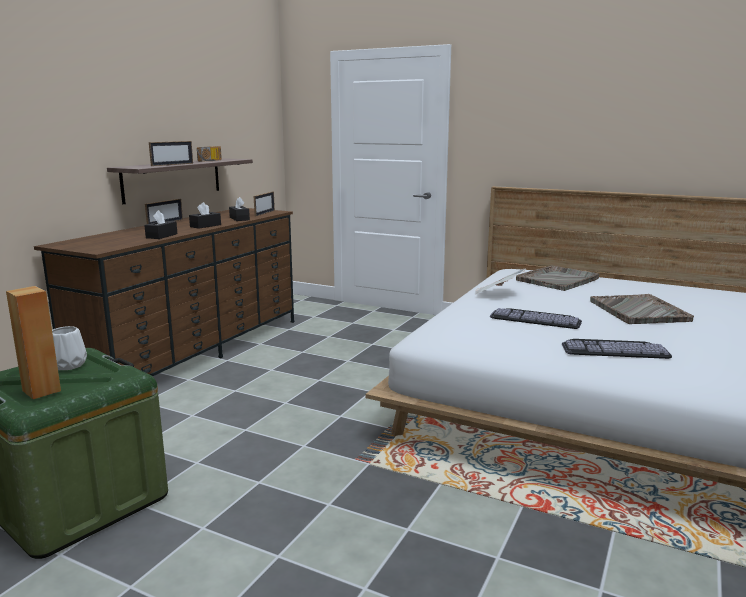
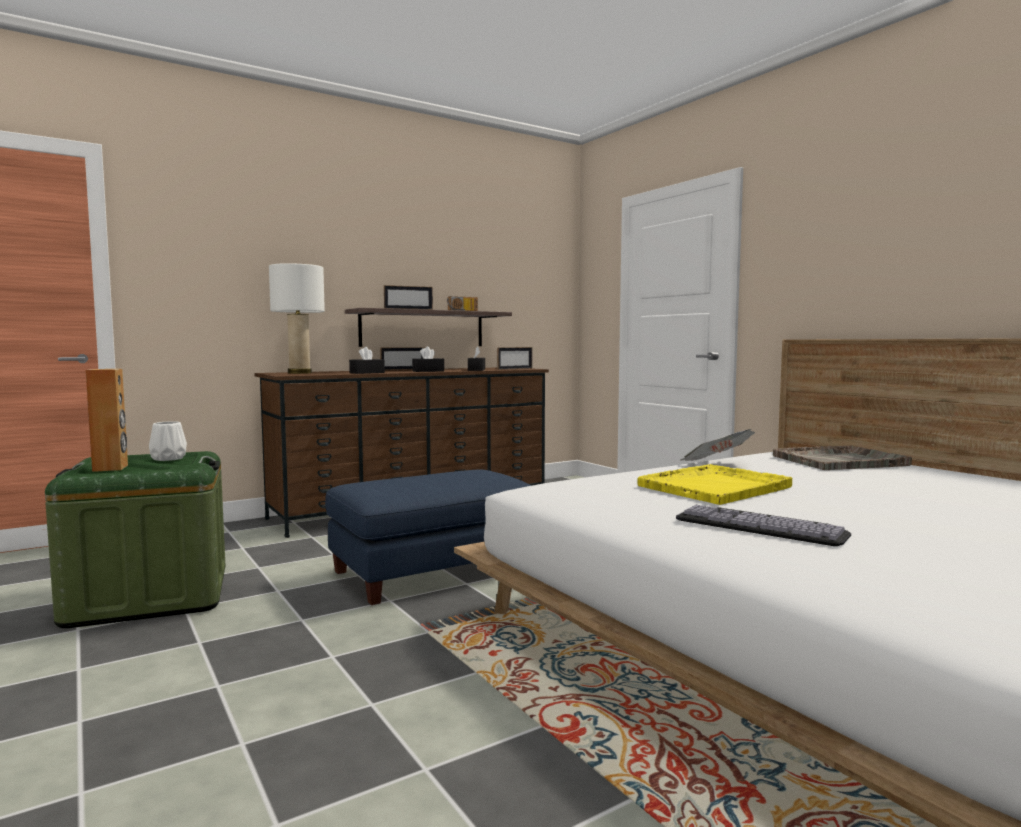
camera: 30 degrees right, 10 degrees down
(91, 242) = (300, 373): none -> white table lamp
(301, 411) = (435, 571): none -> blue ottoman
(536, 318) = (715, 486): keyboard -> yellow tray
(639, 311) = (903, 498): grey tray -> none

